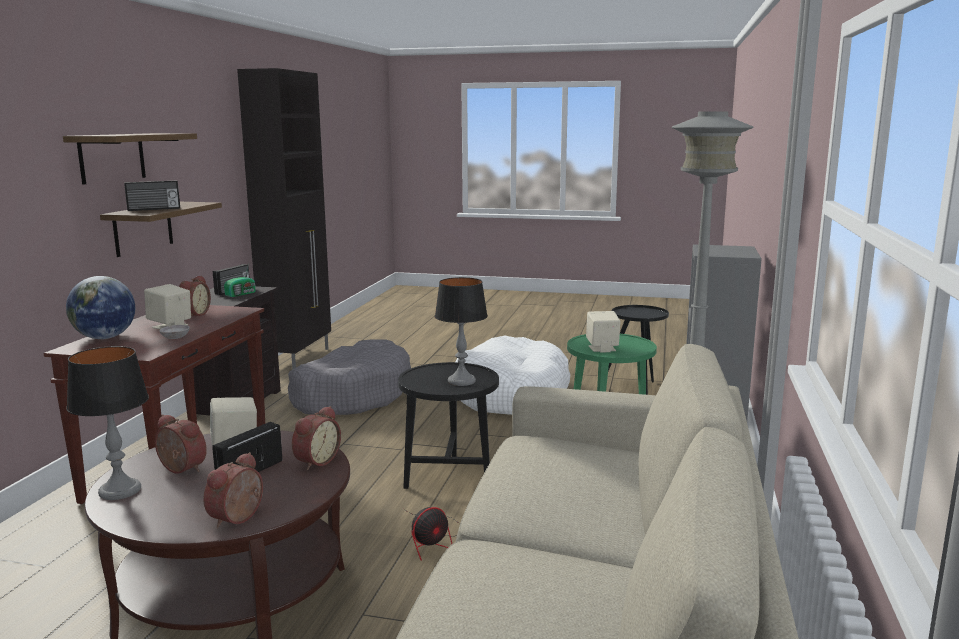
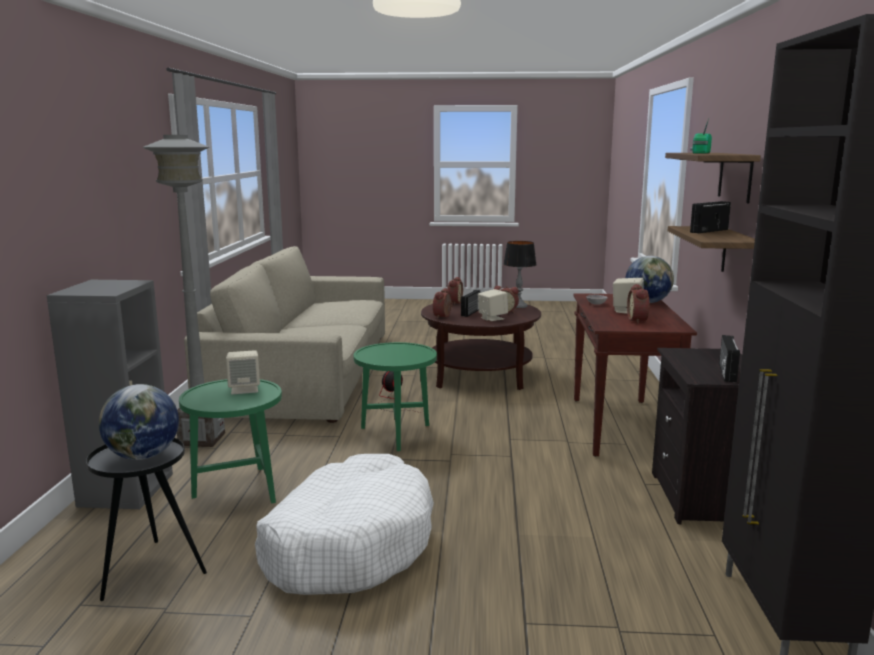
camera: 170 degrees right, 0 degrees up
(241, 294) = (697, 367): radio -> radio (700, 153)
(352, 395) = (571, 524): grey dog bed -> none
(450, 475) = (396, 435): black side table -> green side table
(462, 381) = (383, 352): table lamp -> none
(635, 313) = (143, 456): none -> globe

